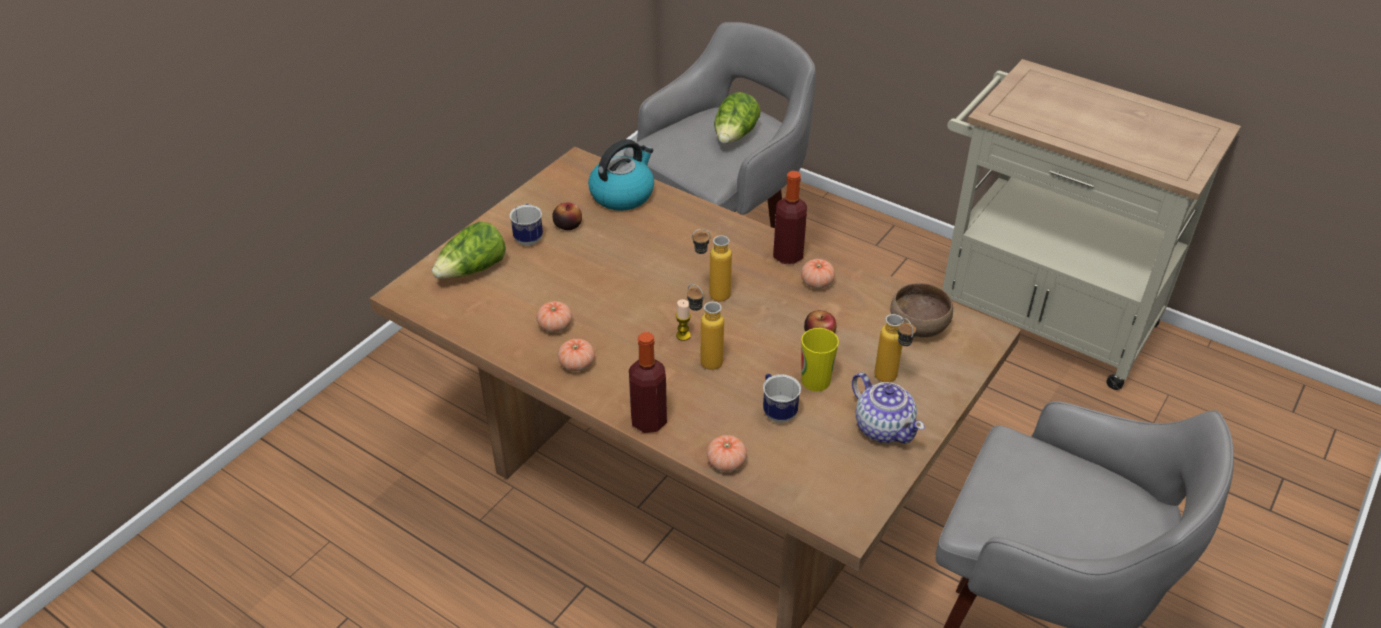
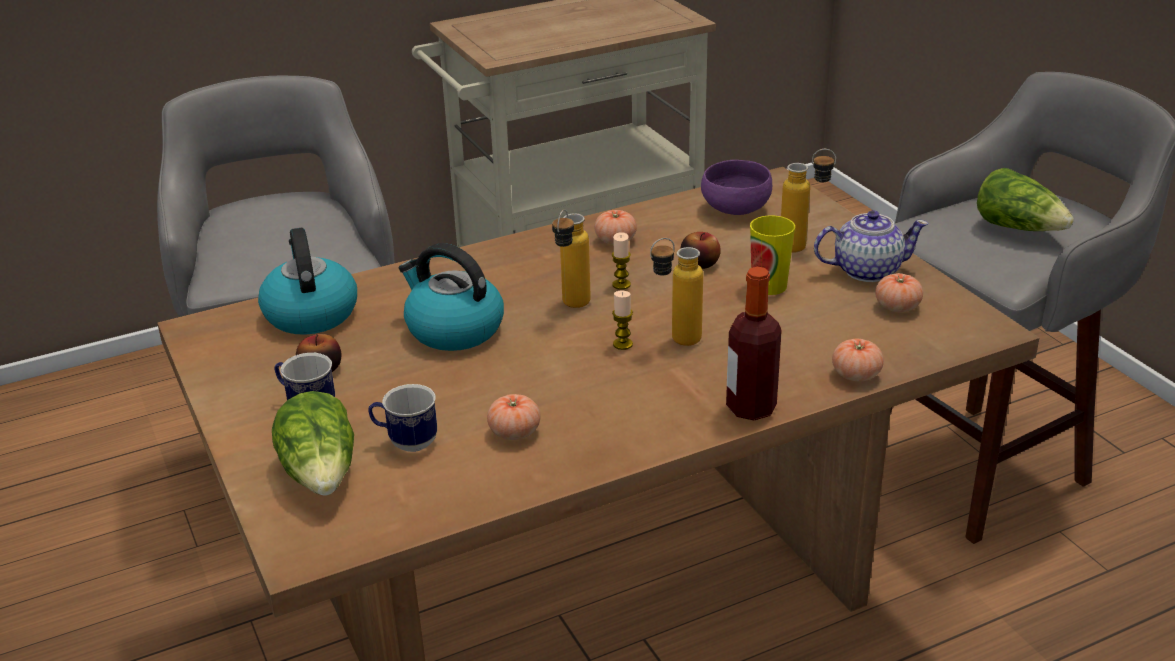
camera: 60 degrees left, 10 degrees down
(577, 364) = (604, 434): tomato -> tomato (897, 307)
(647, 256) = (453, 329): none -> kettle
(735, 136) = (289, 218): lettuce -> lettuce (1018, 228)
(758, 307) = (621, 285): none -> candle
(777, 410) = (797, 321): mug -> mug (406, 442)
(788, 255) = (553, 243): bottle -> none
(917, 326) = (735, 210): brown bowl -> purple bowl

